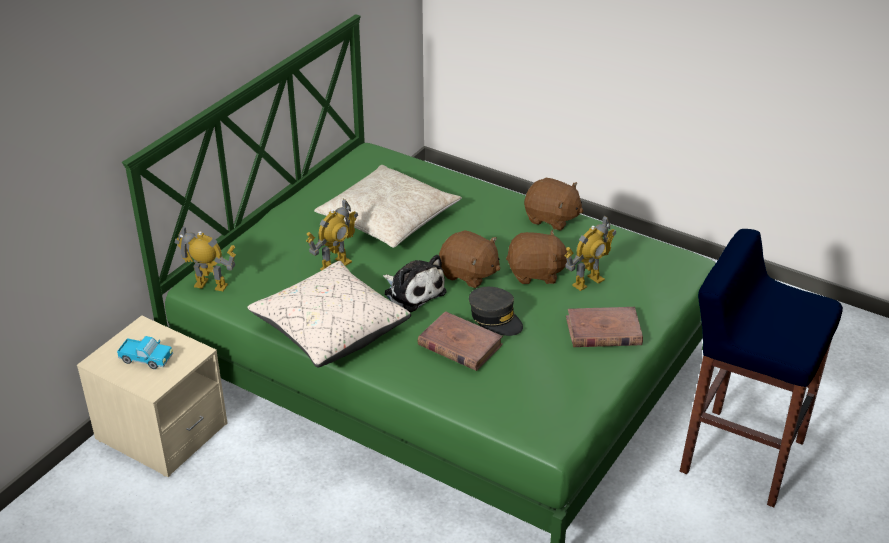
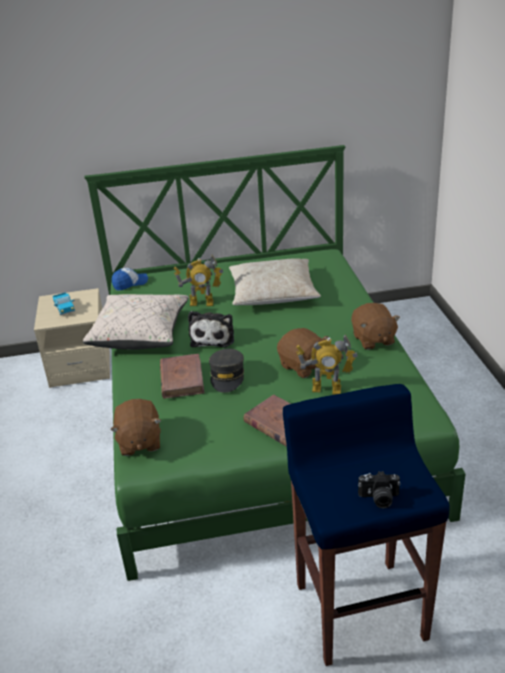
camera: 50 degrees right, 5 degrees down
(210, 285) = (130, 283): toy robot -> cap
(469, 274) = (260, 344): brown plush toy -> brown plush toy (139, 442)
(806, 325) = (379, 499): none -> camera

